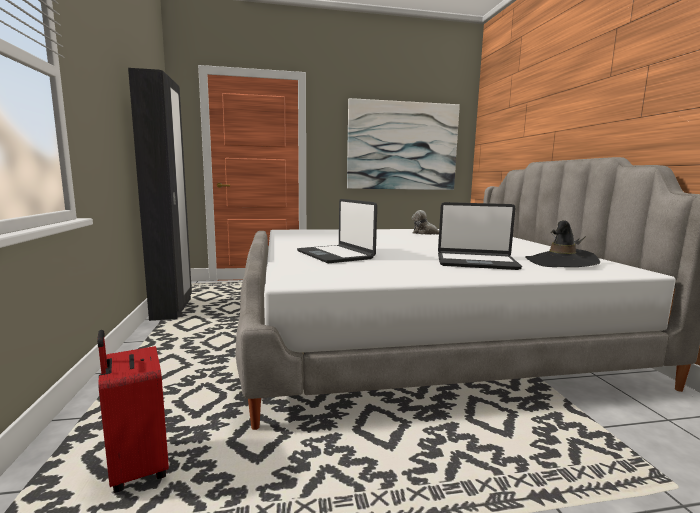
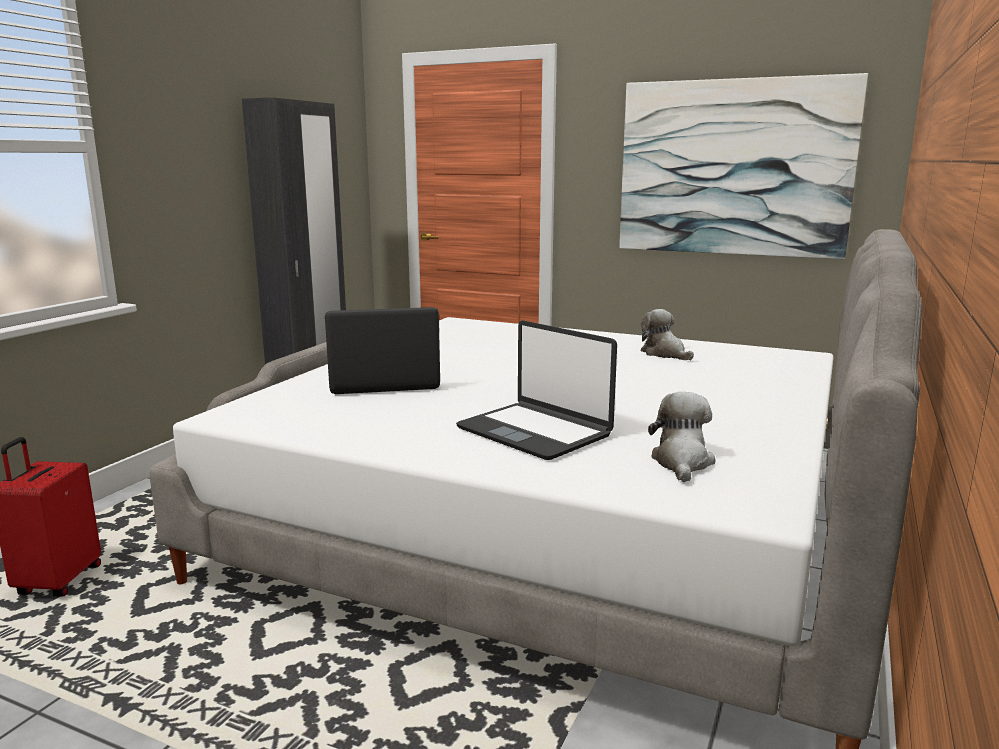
camera: 35 degrees right, 5 degrees up
(335, 255) = (384, 382): laptop -> laptop turned 75 degrees clockwise
(560, 262) = (682, 462): black hat -> plush toy

